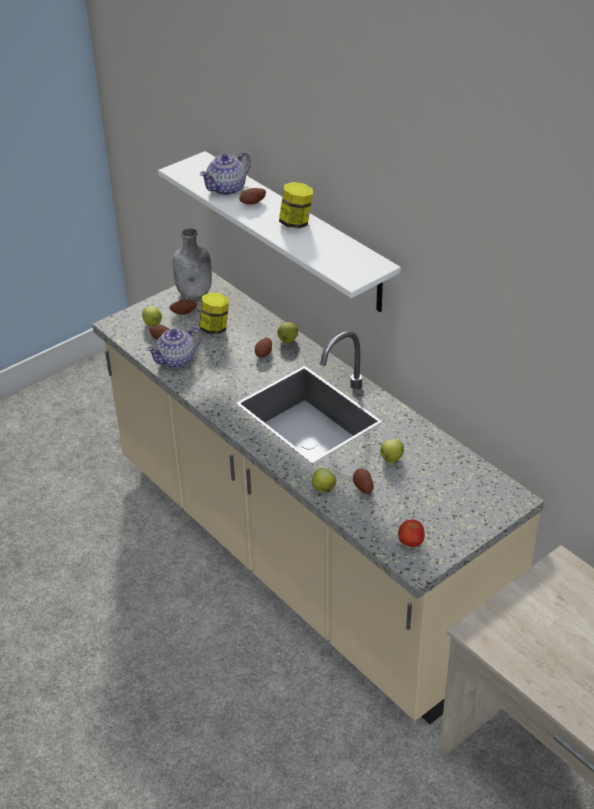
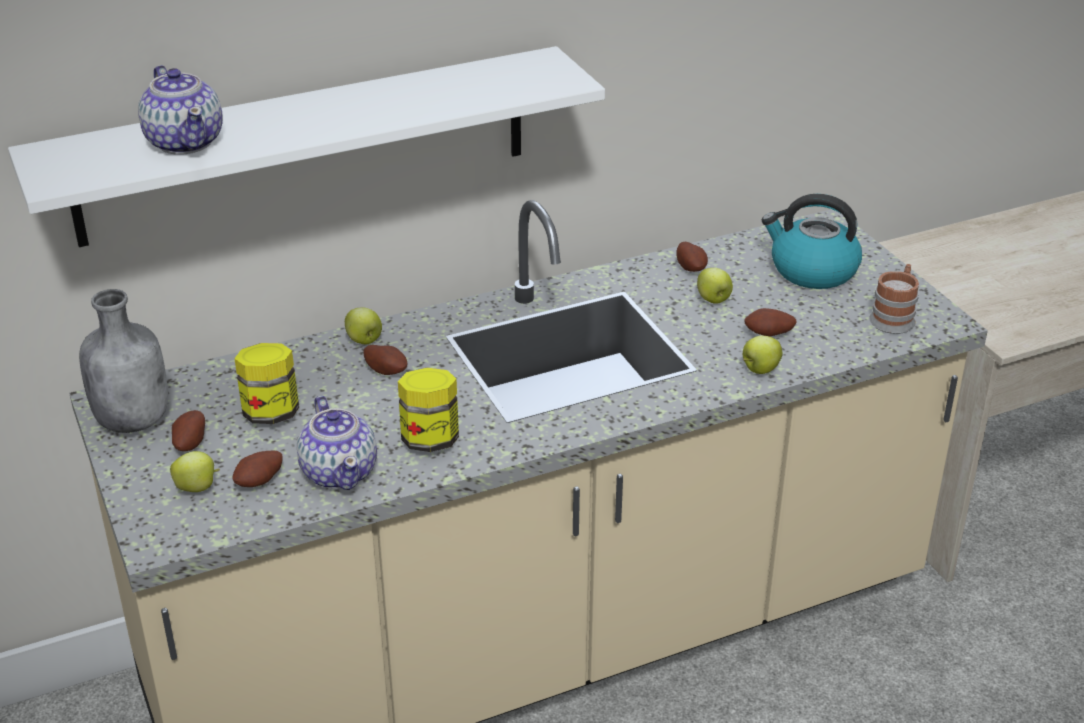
camera: 75 degrees left, 5 degrees down
(253, 203) = (264, 125): potato -> potato (691, 268)
(296, 223) = (364, 99): jar -> jar (430, 439)
(410, 542) = (894, 317): tomato -> mug
(450, 498) = (812, 270): none -> kettle

